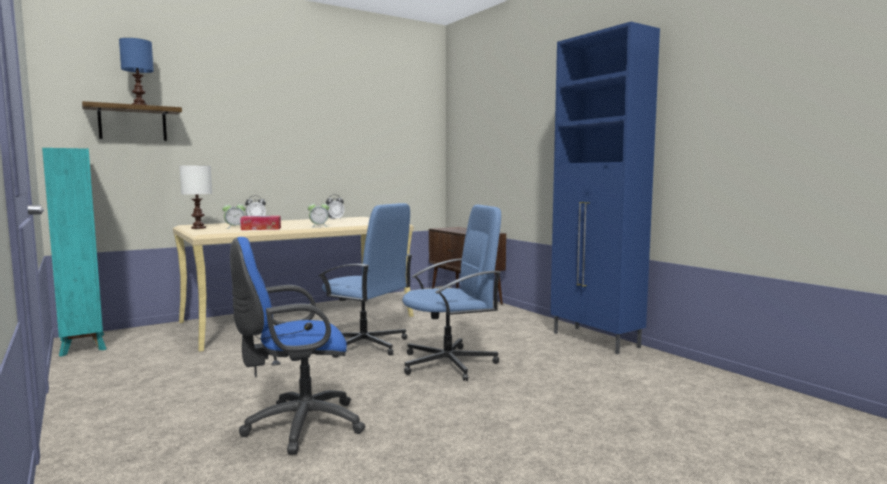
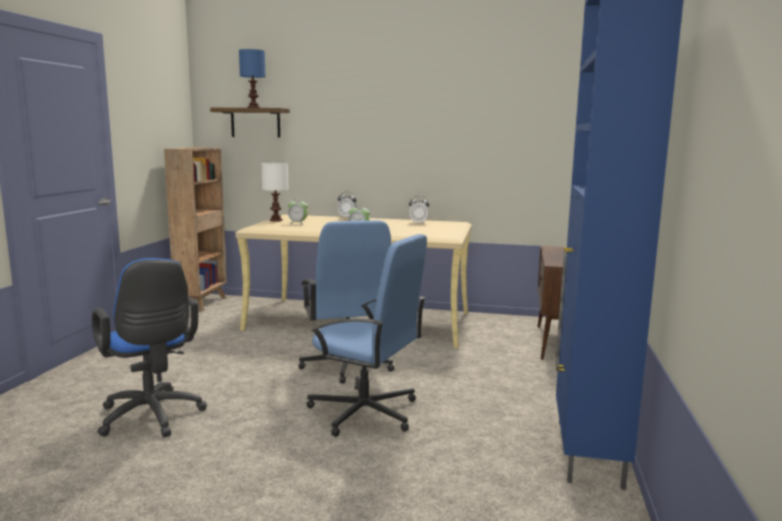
camera: 45 degrees right, 5 degrees up
(83, 344) = (202, 303): turquoise bookcase -> brown bookcase
(261, 228) = (306, 228): tissue box -> none
(297, 426) = (152, 418): blue office chair -> blue office chair turned 150 degrees counterclockwise

